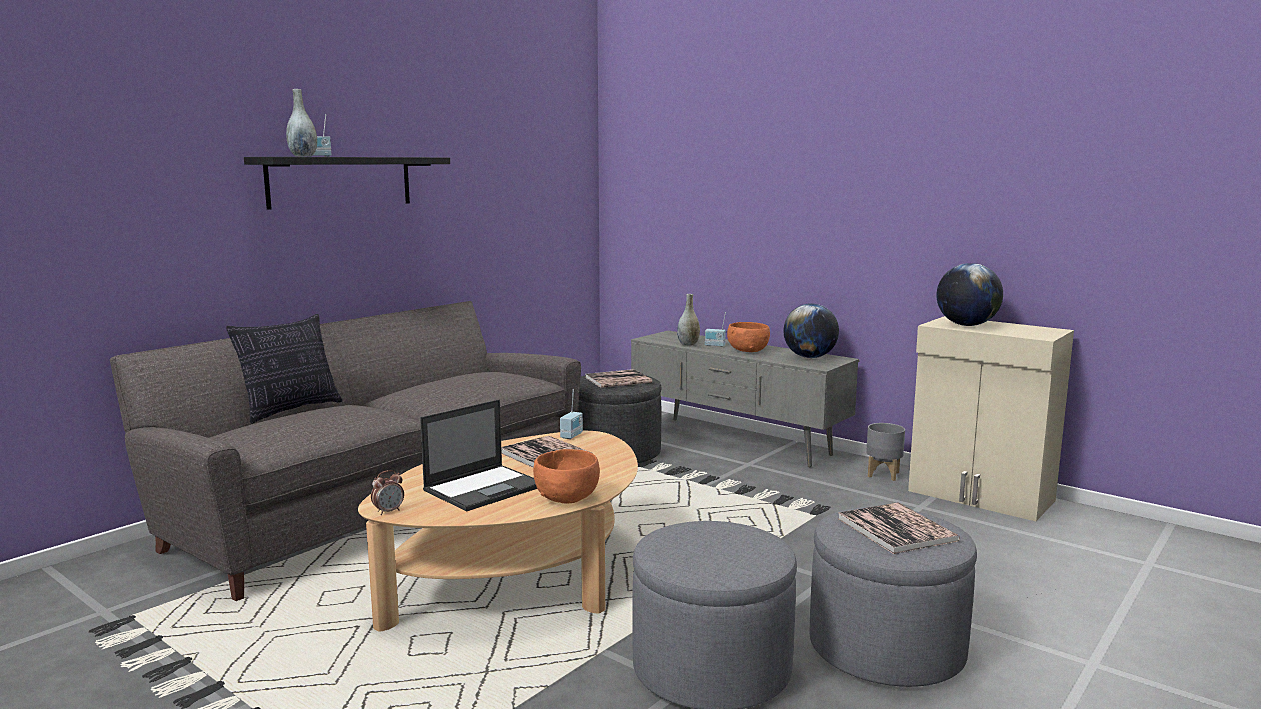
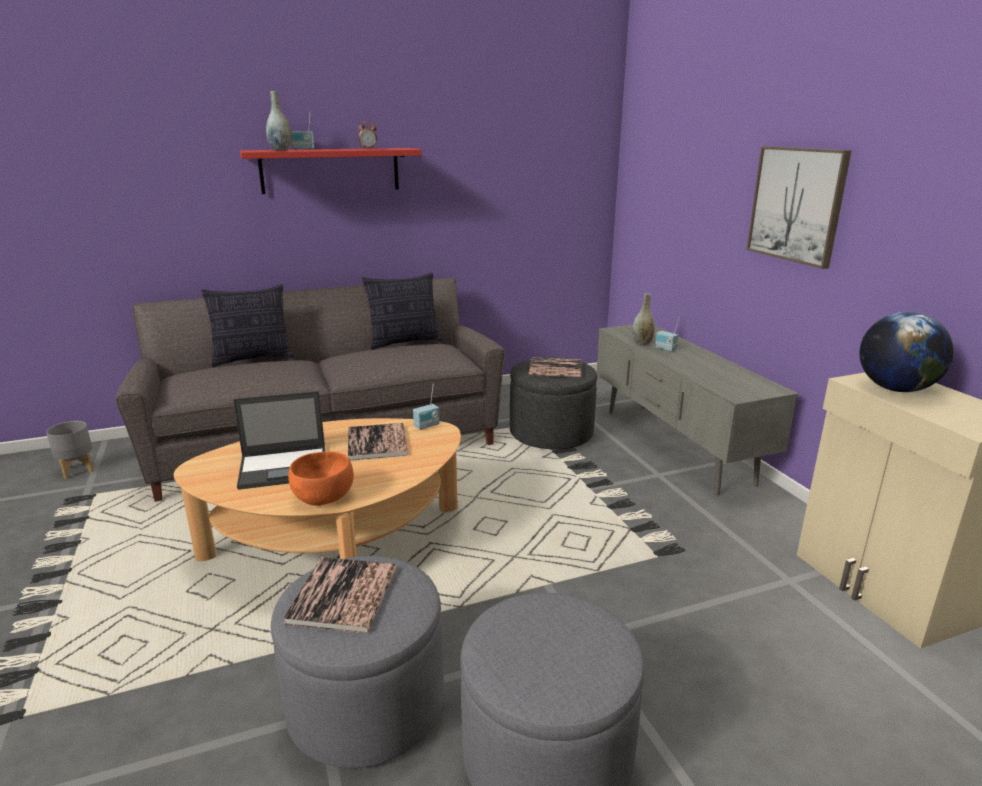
camera: 30 degrees right, 10 degrees up
(340, 181) = (330, 170): black shelf -> red shelf
(388, 511) = (193, 473): alarm clock -> alarm clock (368, 148)
(450, 374) = (404, 343): none -> pillow
(747, 350) = (689, 361): orange bowl -> none
(809, 357) = (743, 381): globe -> none
(826, 197) = (797, 204): none -> picture
(884, 475) = (790, 526): grey planter -> grey planter (77, 470)
(896, 529) = (555, 645): book -> book (343, 595)

